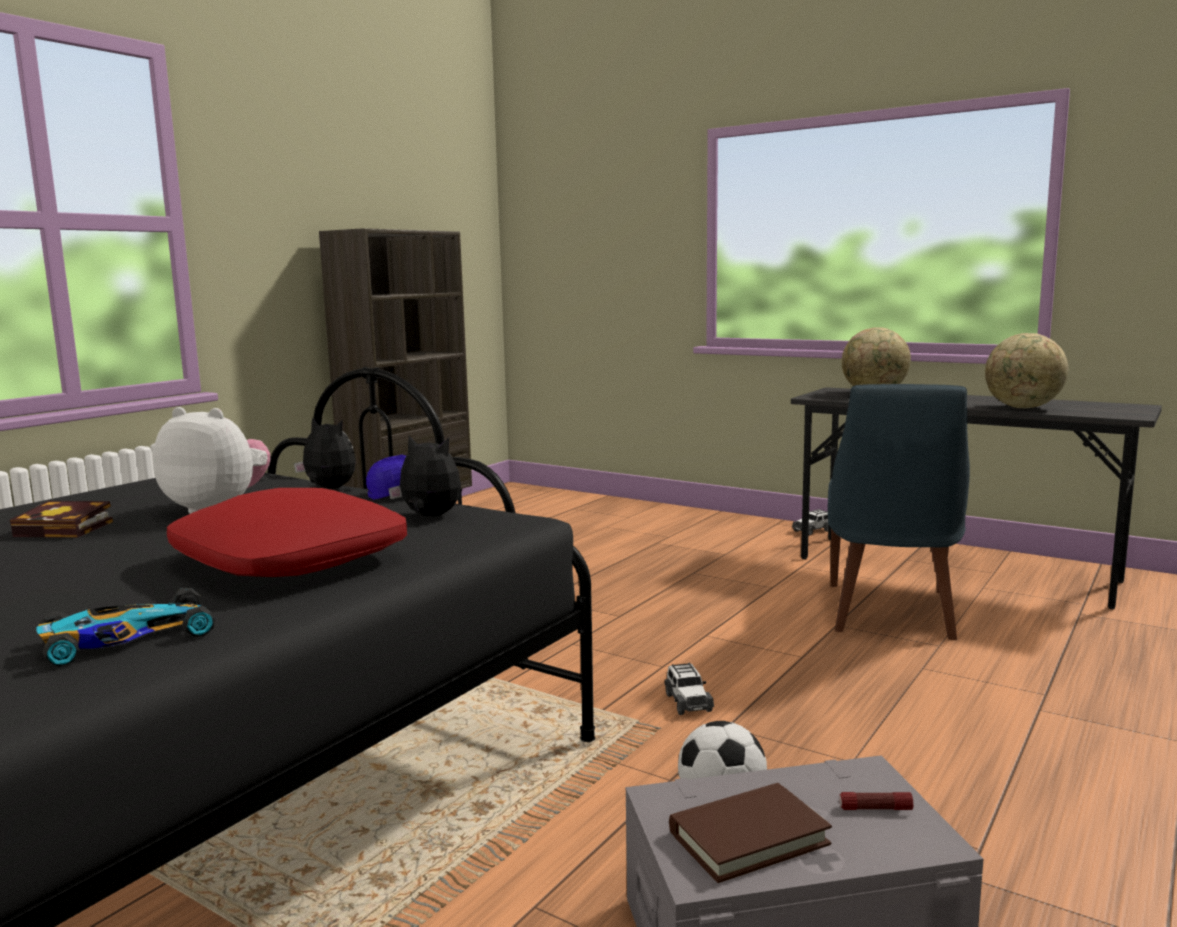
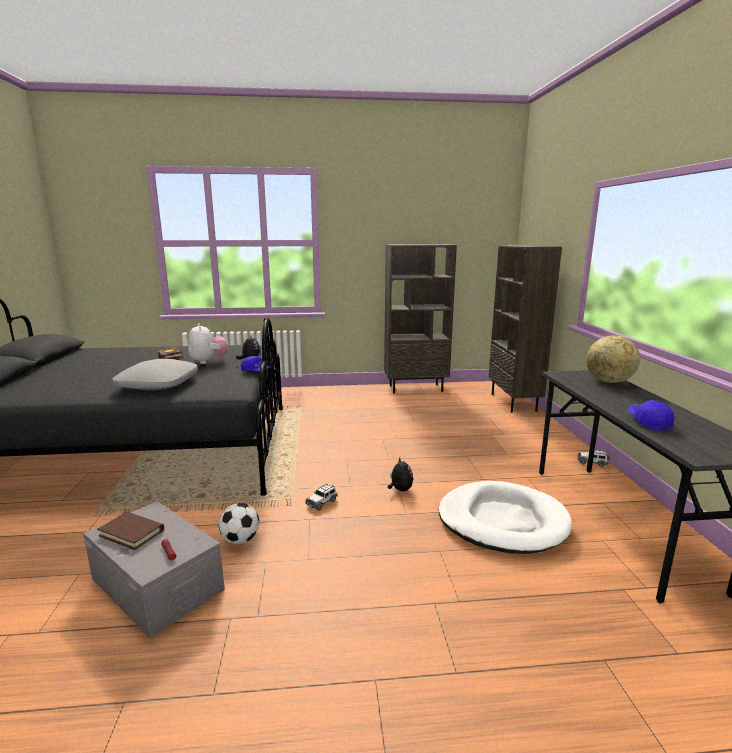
camera: 50 degrees right, 5 degrees up
(124, 639) = (75, 392): toy car -> none
(289, 560) = (158, 384): red pillow -> grey pillow
(429, 516) = (227, 383): plush toy -> plush toy (400, 490)
(589, 502) = (514, 402): none -> brown bookcase
(890, 613) = (502, 521): blue chair -> white dog bed
(1023, 408) = (648, 422): globe -> blue cap

